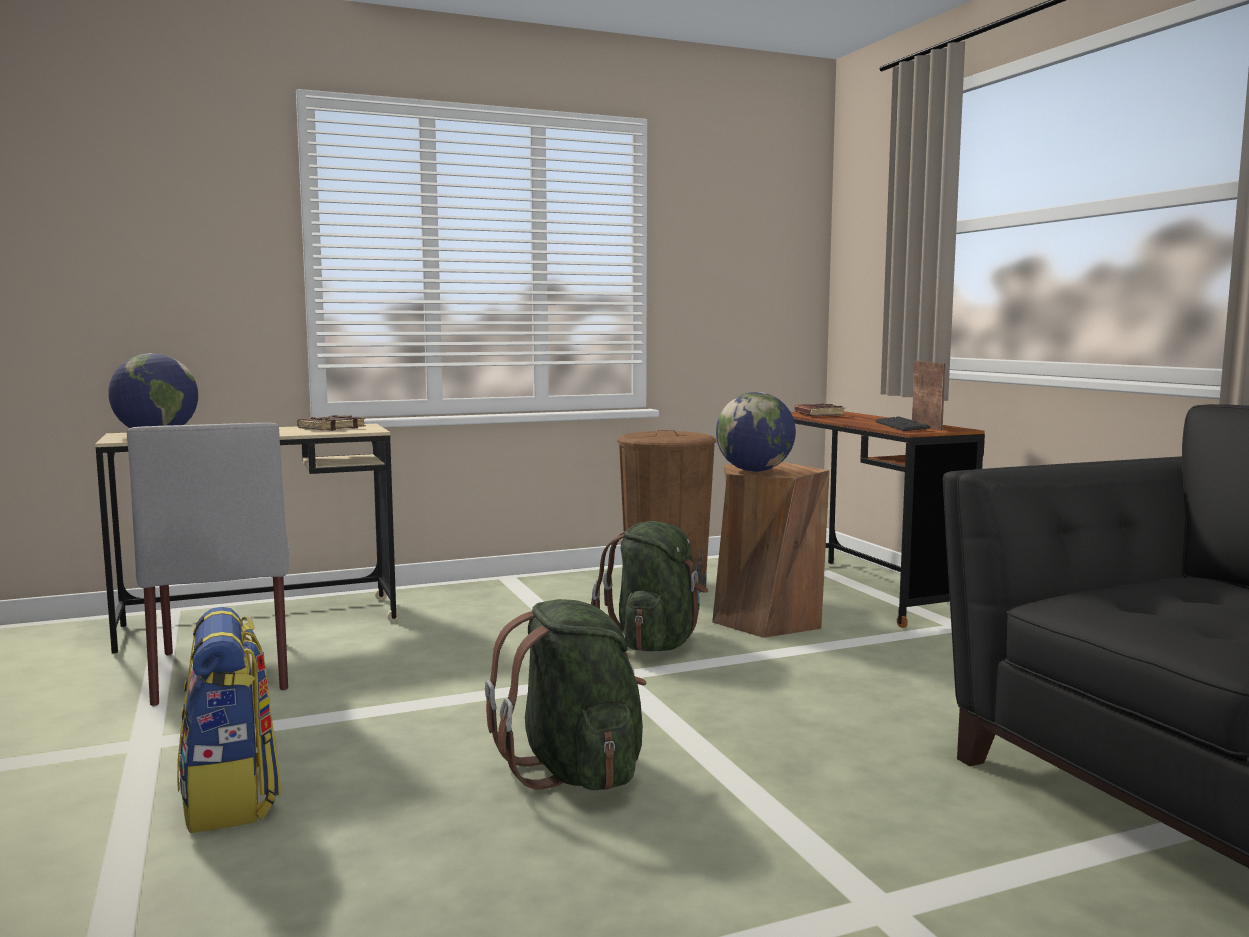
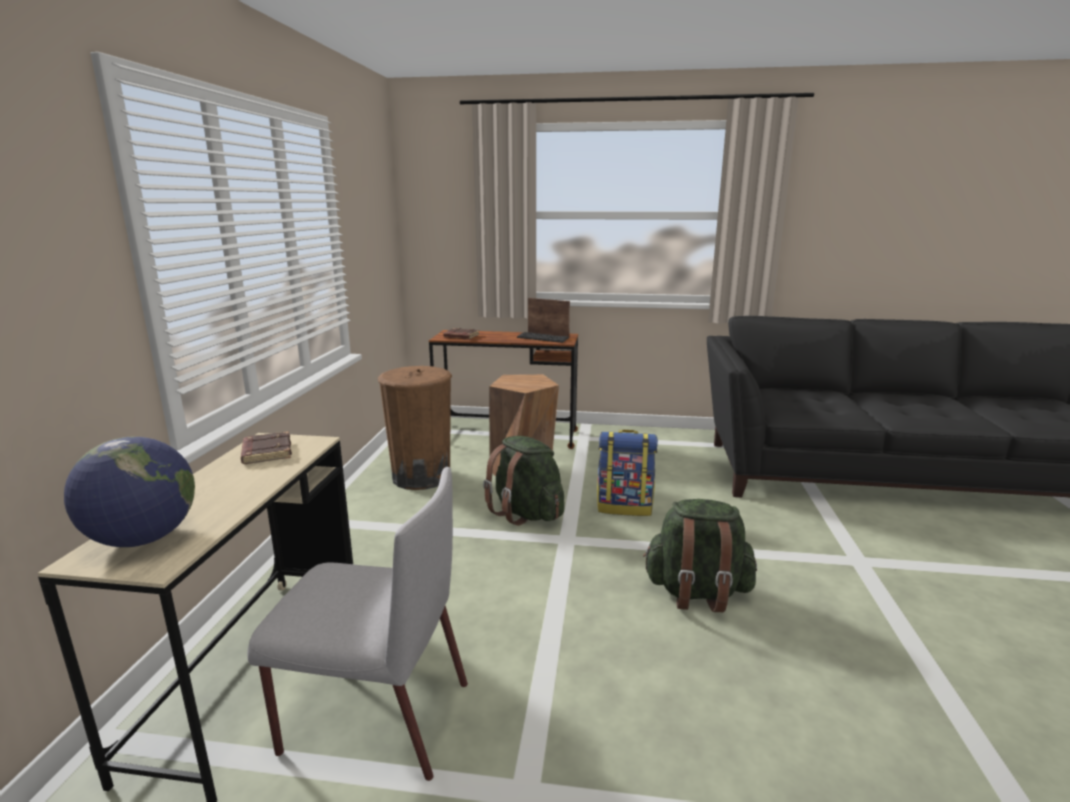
camera: 60 degrees left, 10 degrees up
(231, 800) = (673, 747): backpack -> backpack (625, 507)
(754, 471) = (526, 386): globe -> none

